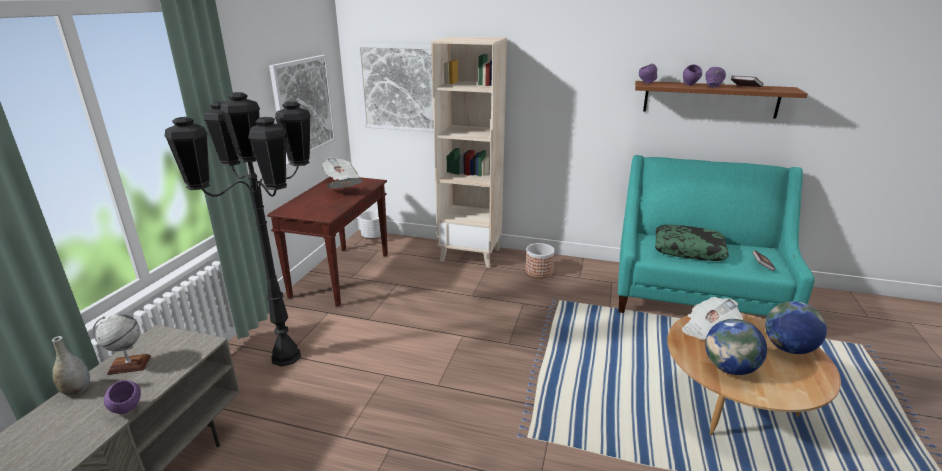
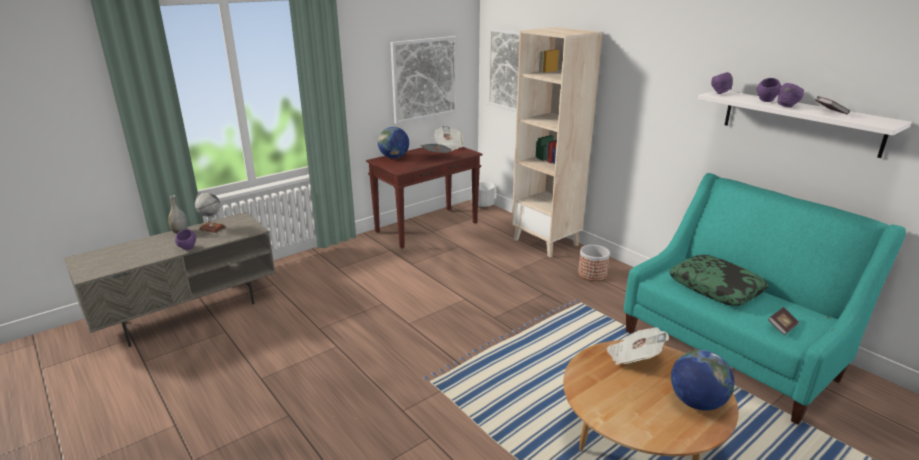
camera: 35 degrees right, 0 degrees up
(286, 356) = (336, 268): black floor lamp -> none
(710, 99) = (800, 122): brown shelf -> white shelf
(729, 368) = (606, 390): globe -> globe (394, 157)

